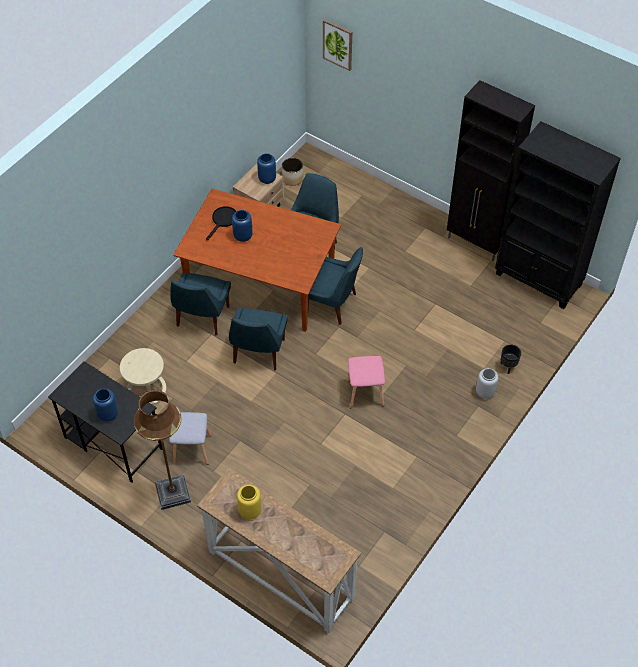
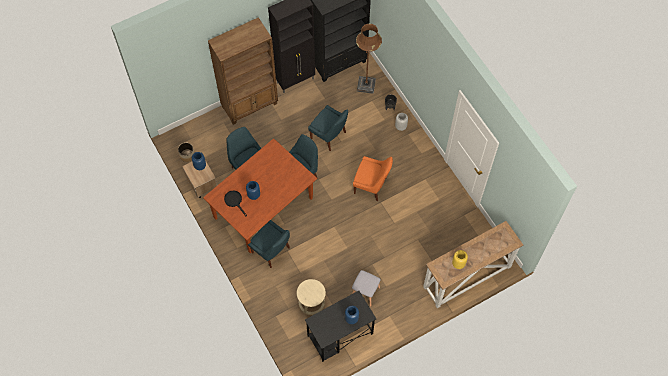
camera: 65 degrees left, 10 degrees up
(173, 493) = (390, 313): brown floor lamp -> brown floor lamp (366, 85)
(258, 353) = (315, 230): blue chair -> blue chair (329, 136)
(338, 44) = (168, 67): picture -> none
(364, 393) = (371, 186): pink stool -> orange chair
(405, 210) = (250, 105): none -> brown bookcase

